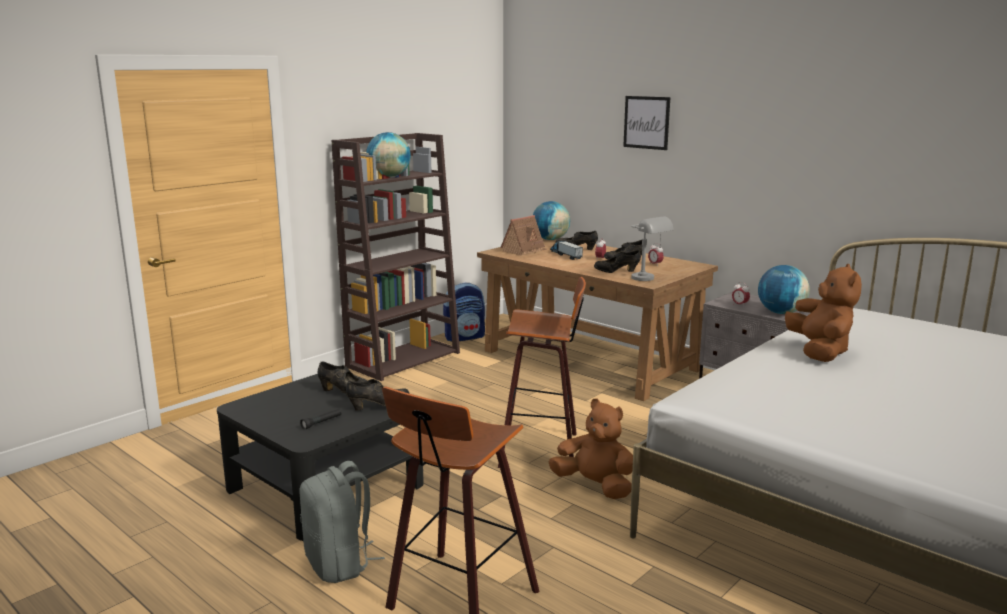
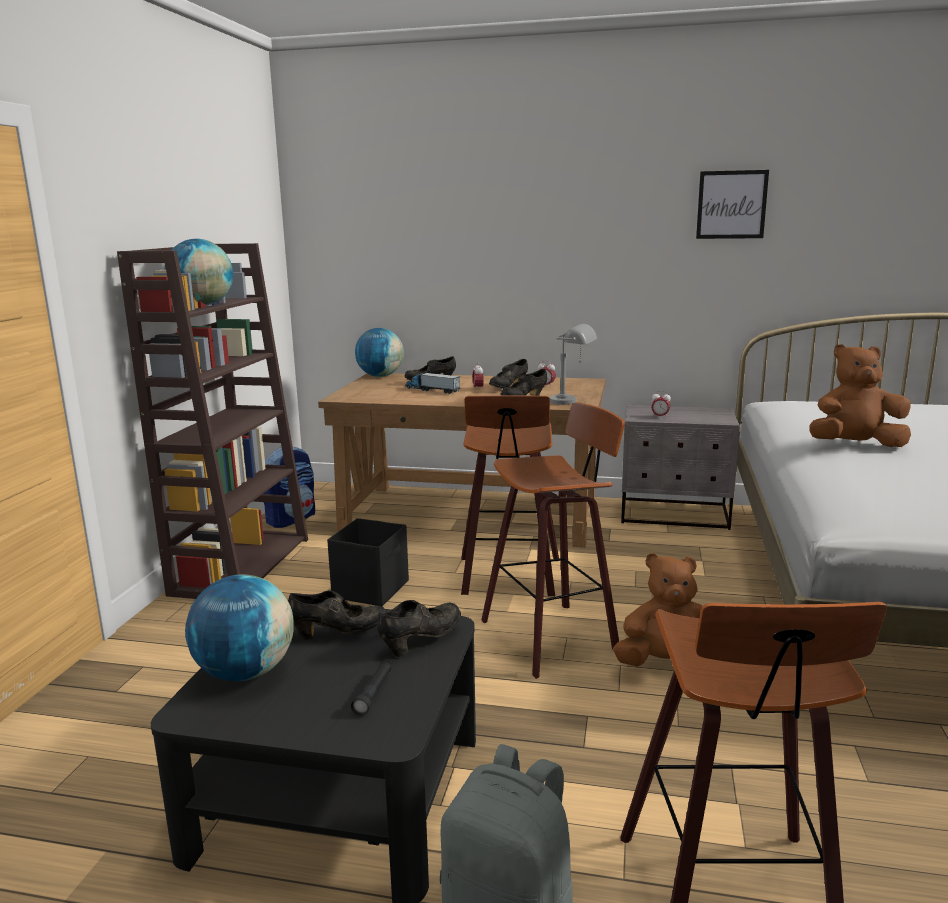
camera: 30 degrees left, 0 degrees up
(463, 392) = (372, 589): none -> black storage box
(524, 250) = (373, 391): toy house -> none
(560, 407) = (509, 578): none -> stool
(646, 122) = (500, 220): picture -> picture (731, 204)
(781, 313) = (708, 418): globe -> globe (245, 673)
(819, 352) = (855, 445): brown plush toy -> brown plush toy turned 60 degrees counterclockwise

